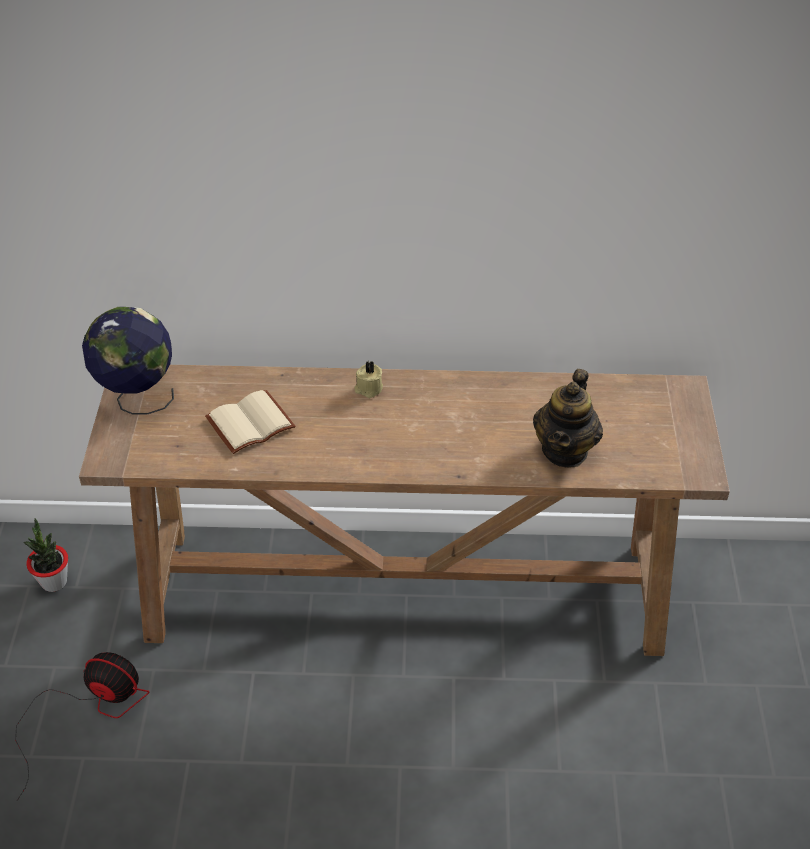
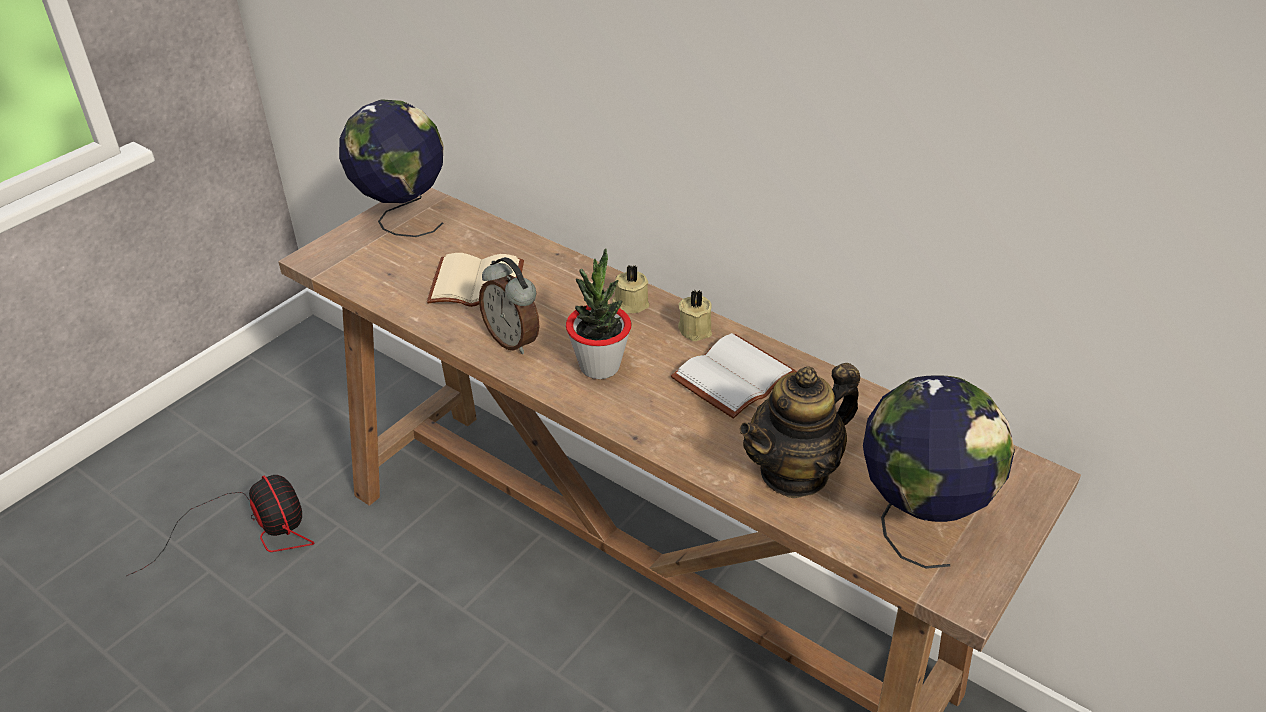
camera: 35 degrees right, 5 degrees down
(54, 582) = (336, 402): potted plant -> potted plant (599, 366)
(319, 451) = (513, 340): none -> alarm clock
(427, 387) = (696, 329): none -> beige candle
(477, 407) = (732, 375): none -> white book
(650, 445) = (917, 521): none -> globe

